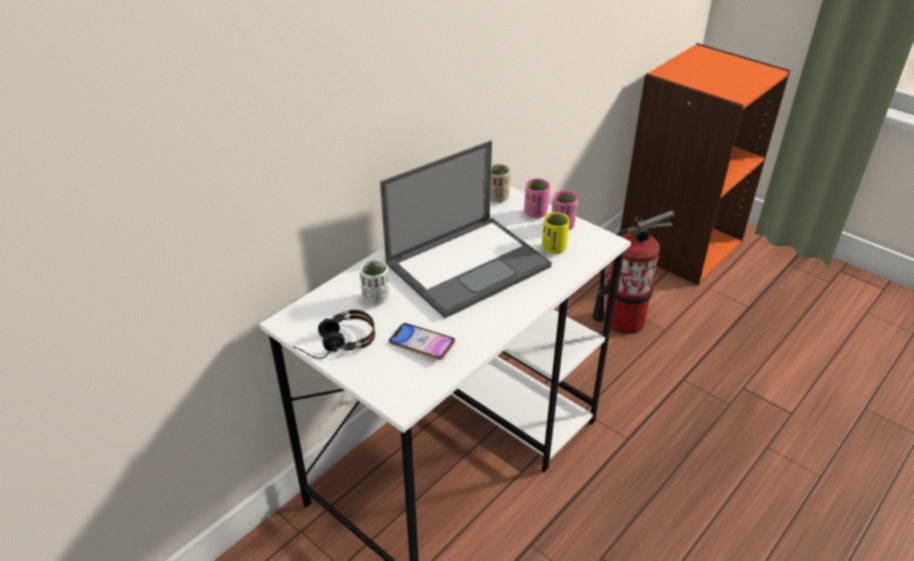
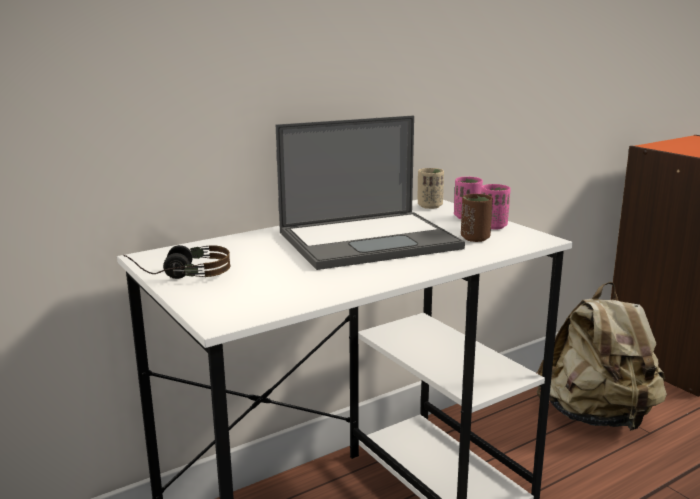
camera: 15 degrees right, 20 degrees down
(376, 298) = (251, 251): white cup -> none
(422, 344) = (276, 284): phone -> none
(554, 248) = (475, 238): yellow cup -> brown cup
(623, 320) = (597, 417): fire extinguisher -> beige backpack

